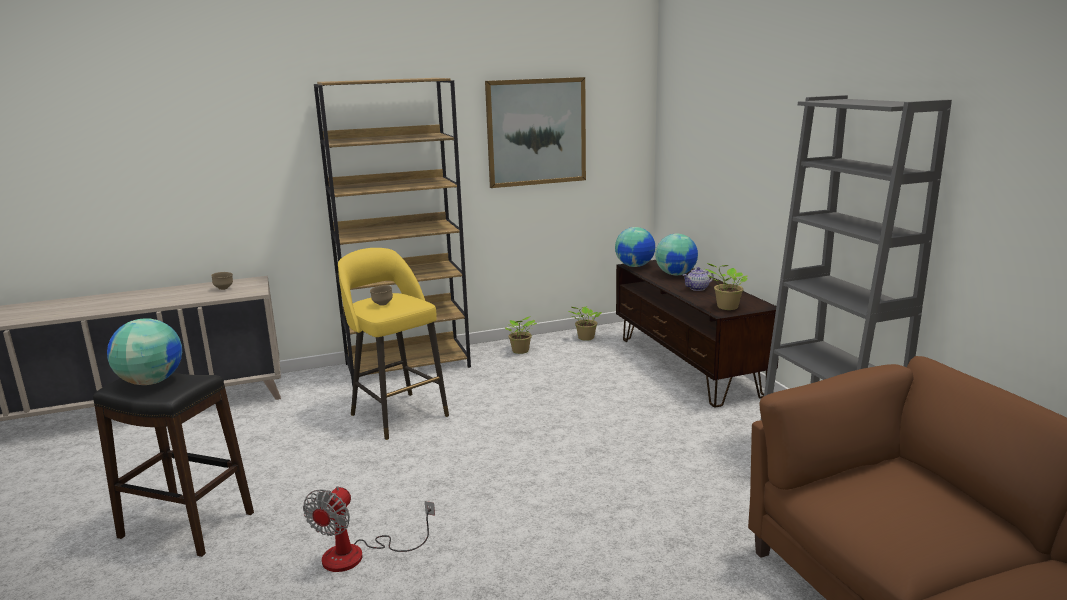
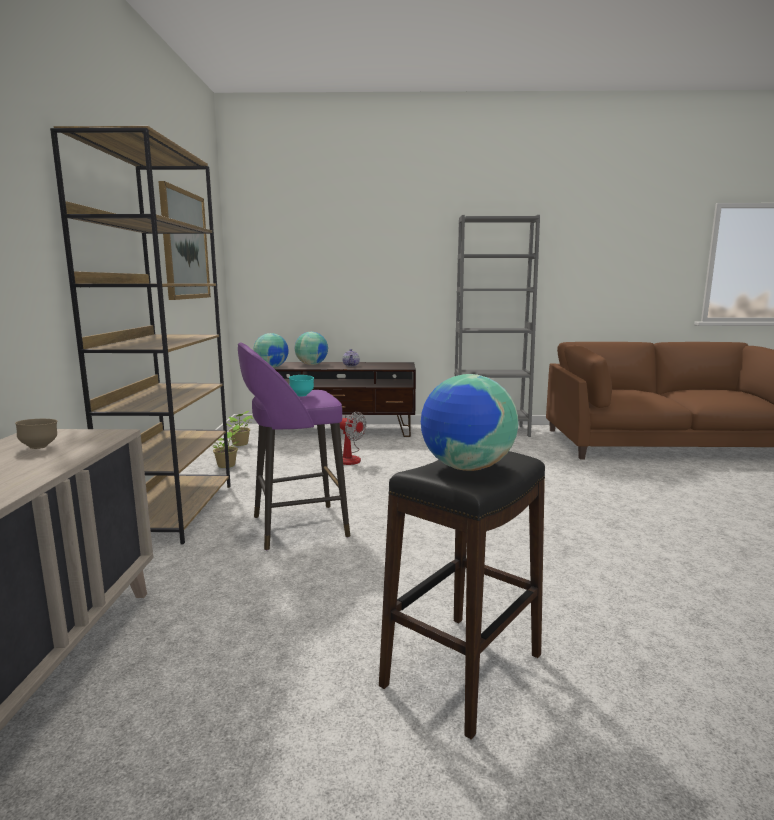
camera: 70 degrees left, 5 degrees down
(358, 555) = (557, 565): fan -> fan (349, 458)
(382, 304) = (302, 395): brown bowl -> turquoise bowl
(398, 414) = (296, 527): yellow stool -> purple stool
(726, 307) = (397, 366): potted plant -> none

